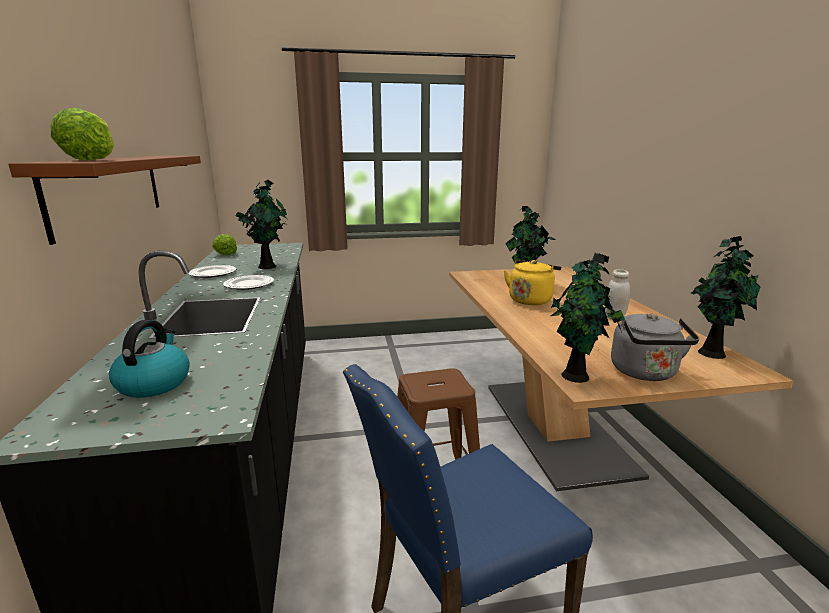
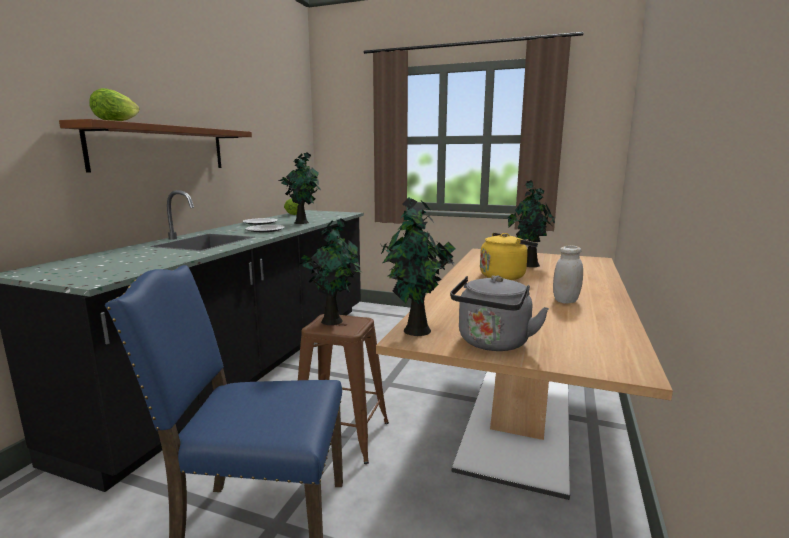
camera: 30 degrees right, 5 degrees down
(154, 383) = (103, 263): kettle -> none
(710, 352) = (615, 345): potted plant -> potted plant (333, 320)

